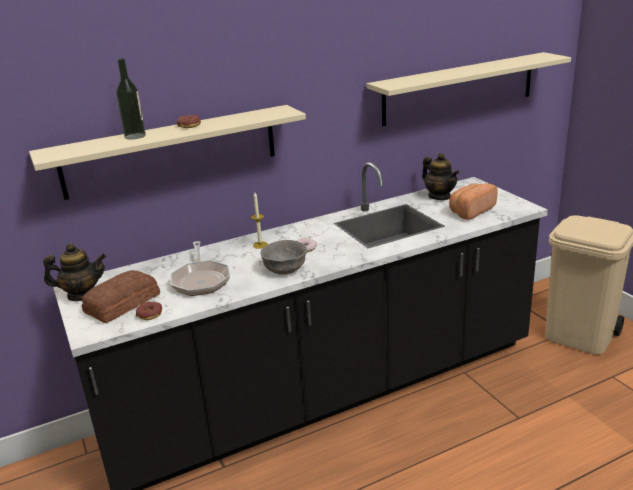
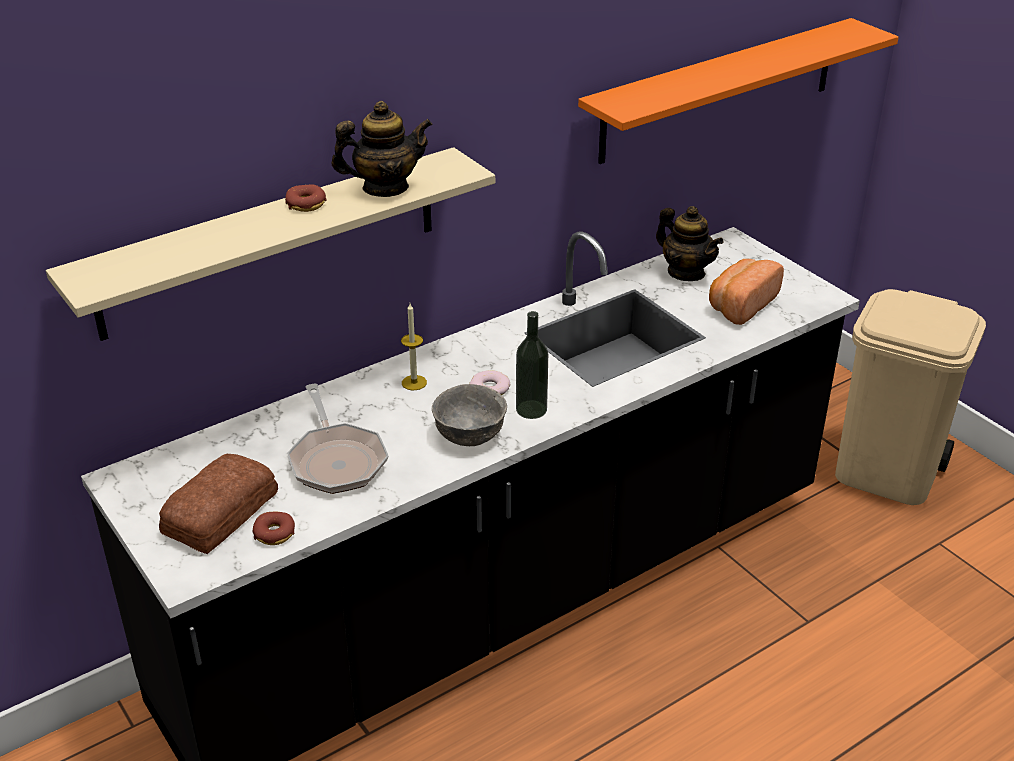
camera: 10 degrees left, 10 degrees up
(82, 295) = (143, 497): teapot -> teapot (385, 188)
(135, 136) = (222, 232): bottle -> bottle (531, 409)
(459, 88) = (720, 90): beige shelf -> orange shelf

